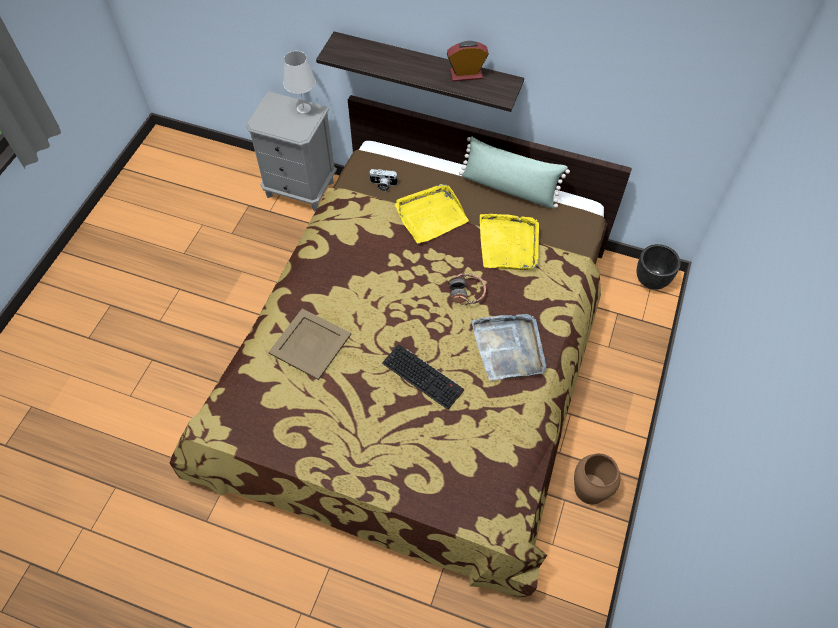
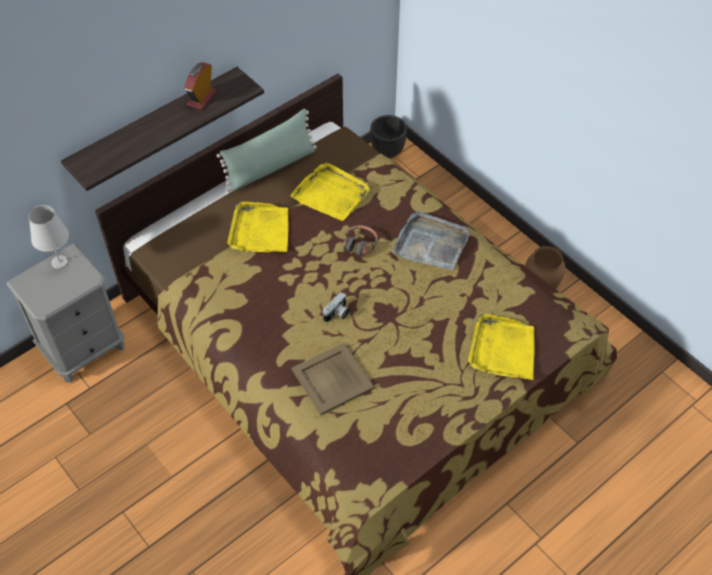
camera: 60 degrees left, 5 degrees down
(383, 185) = (194, 250): camera -> camera (337, 314)
(424, 376) = (420, 311): keyboard -> none
(424, 467) = (502, 350): none -> yellow tray

